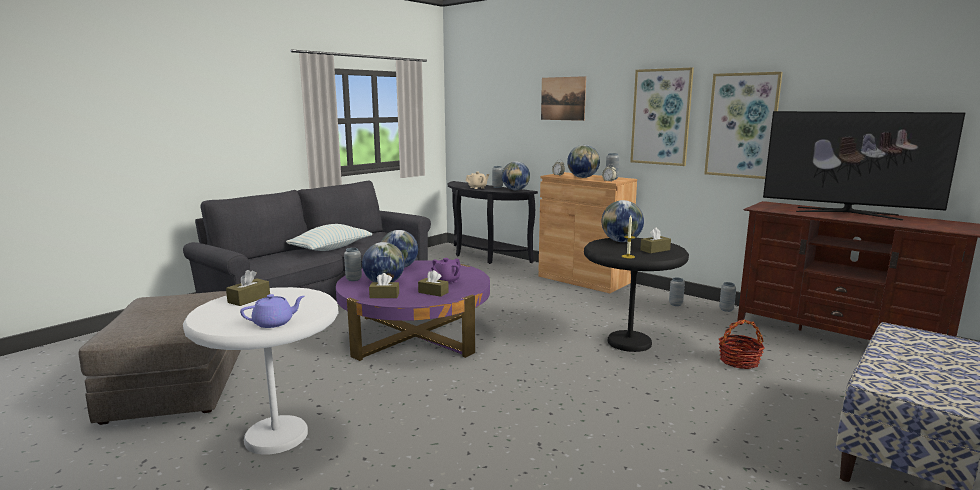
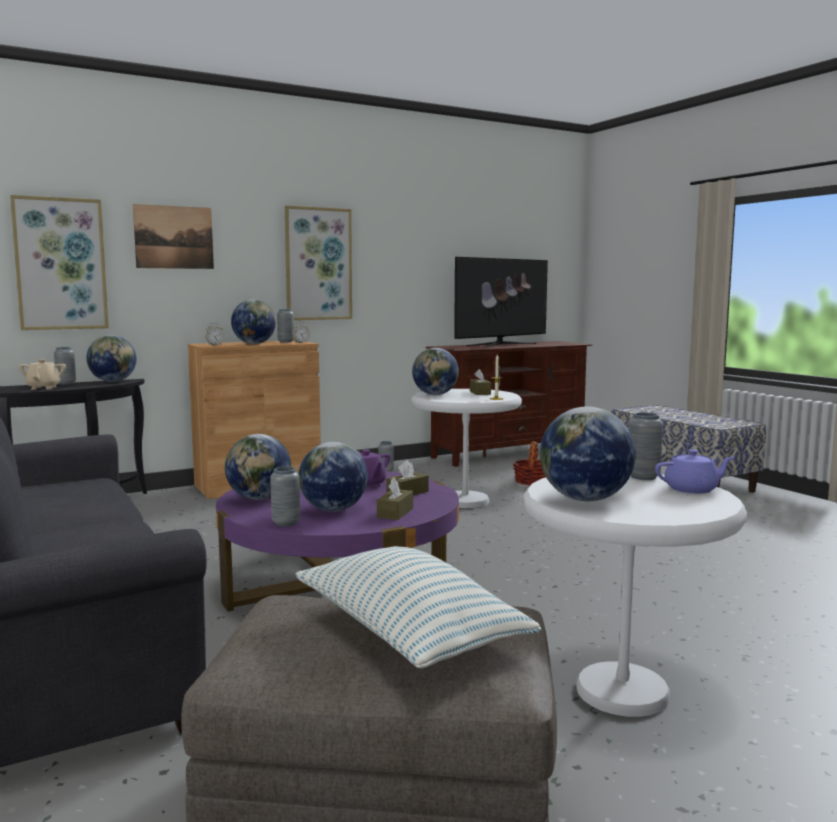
camera: 70 degrees left, 5 degrees down
(249, 299) = (584, 499): brown tissue box -> globe
(274, 323) = (692, 489): purple teapot -> purple teapot turned 90 degrees clockwise
(331, 248) = (74, 520): pillow -> pillow (407, 633)
(629, 342) = (465, 501): black side table -> white side table
(726, 309) = (419, 462): grey vase -> grey vase (643, 477)
(742, 125) = (400, 272): picture -> picture (60, 264)

